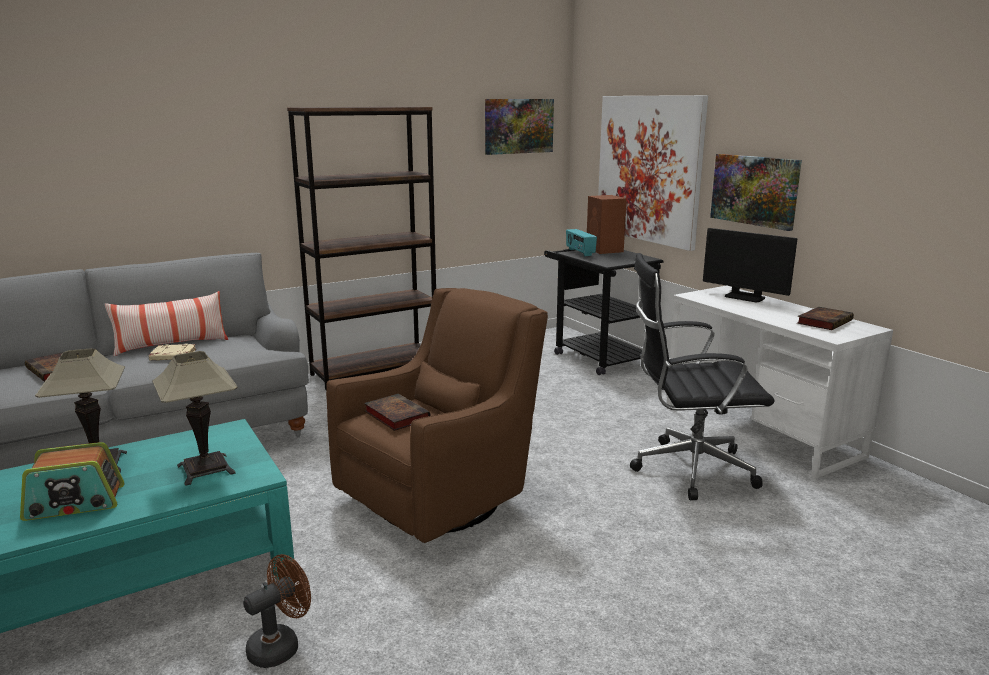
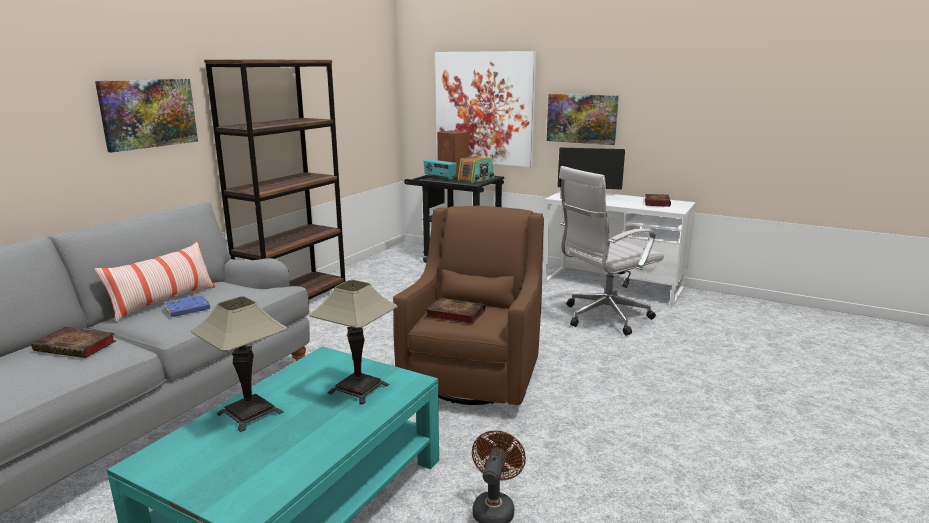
camera: 30 degrees left, 0 degrees up
(75, 503) = (285, 445): radio -> radio (476, 179)
(172, 356) = (187, 309): beige book -> blue book
(518, 126) = (368, 77): picture -> picture (148, 113)
(687, 469) = (602, 318): black office chair -> white office chair

